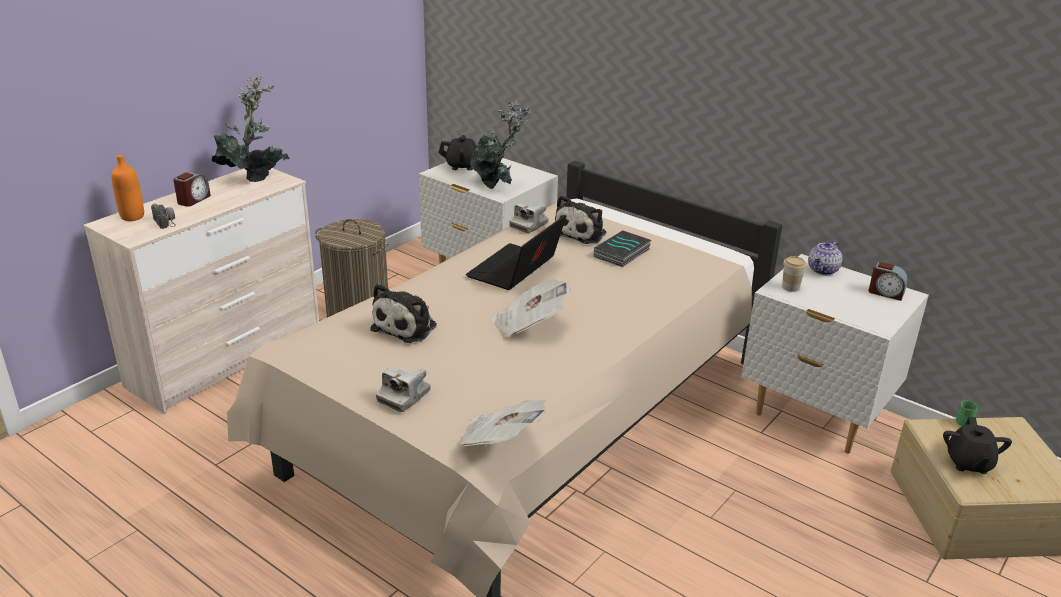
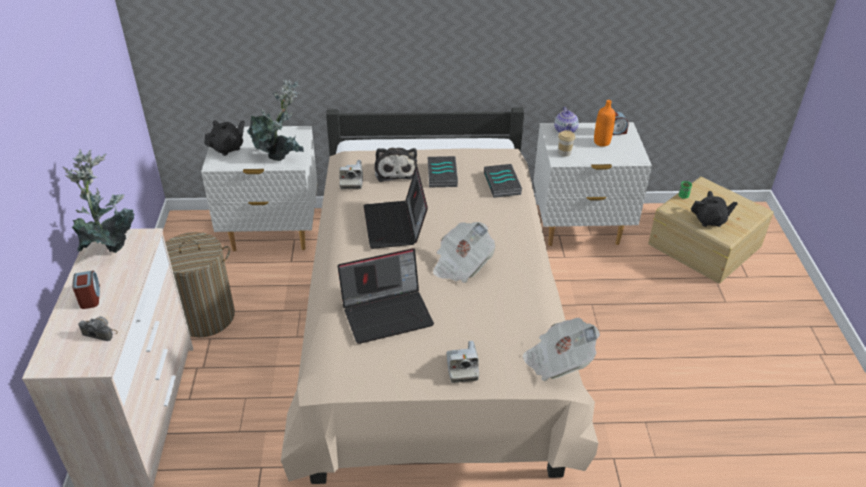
camera: 40 degrees left, 10 degrees up
(132, 216) = (59, 344): orange bottle -> orange bottle (601, 142)
(407, 326) = (387, 313): plush toy -> laptop
(675, 284) = (503, 184): none -> book
(968, 463) = (710, 220): black teapot -> black teapot turned 60 degrees counterclockwise

